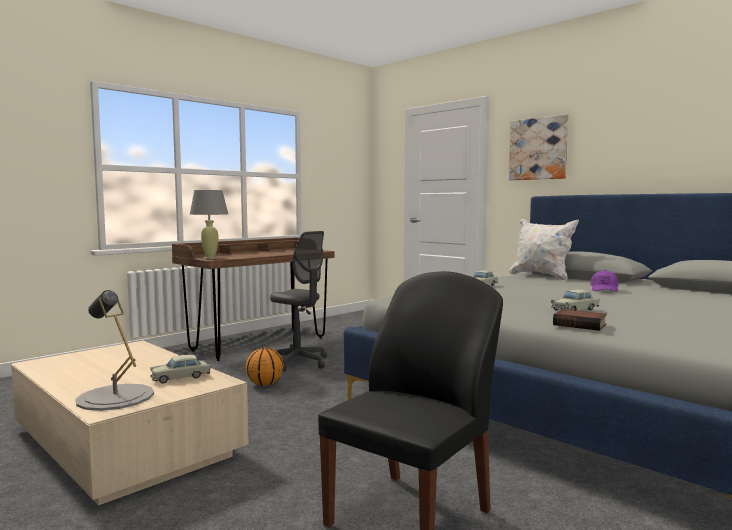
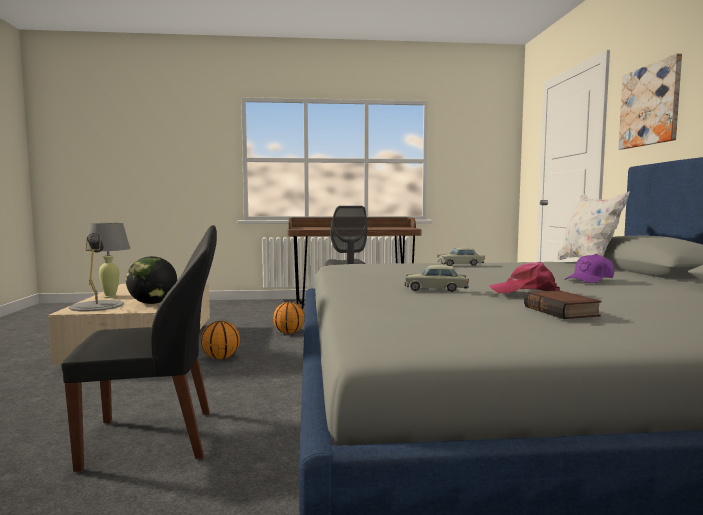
camera: 40 degrees right, 0 degrees up
(180, 377) = (153, 303): beige toy car -> globe
(210, 258) = (300, 228): grey table lamp -> grey table lamp (110, 296)
(264, 427) = (221, 357): none -> basketball
(580, 324) = (360, 298): book -> book (563, 311)
(625, 303) = (525, 291): none -> pink cap

